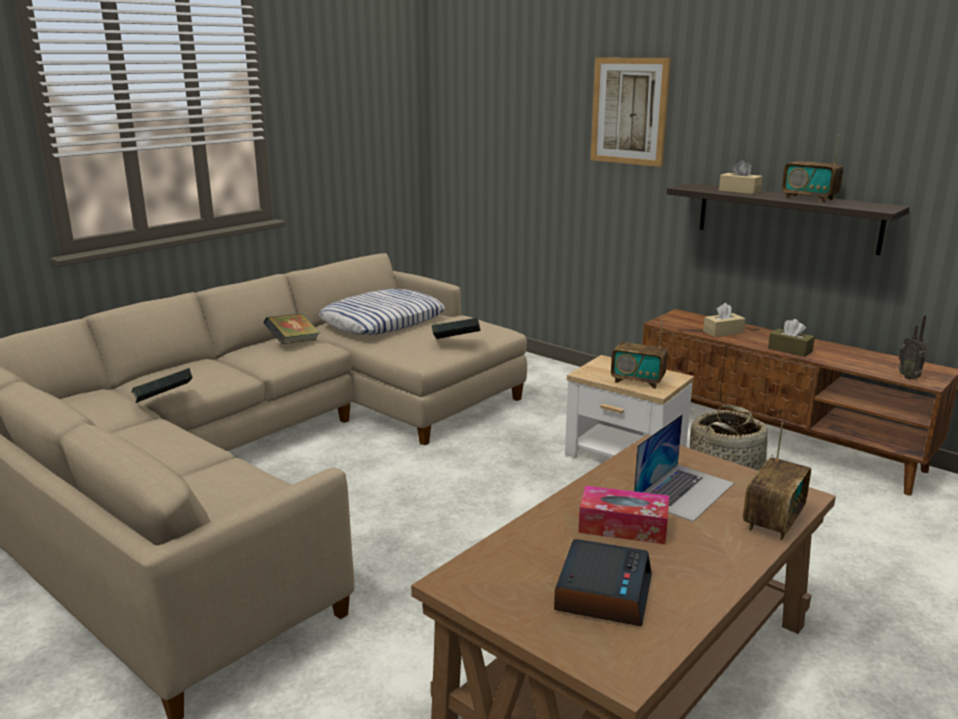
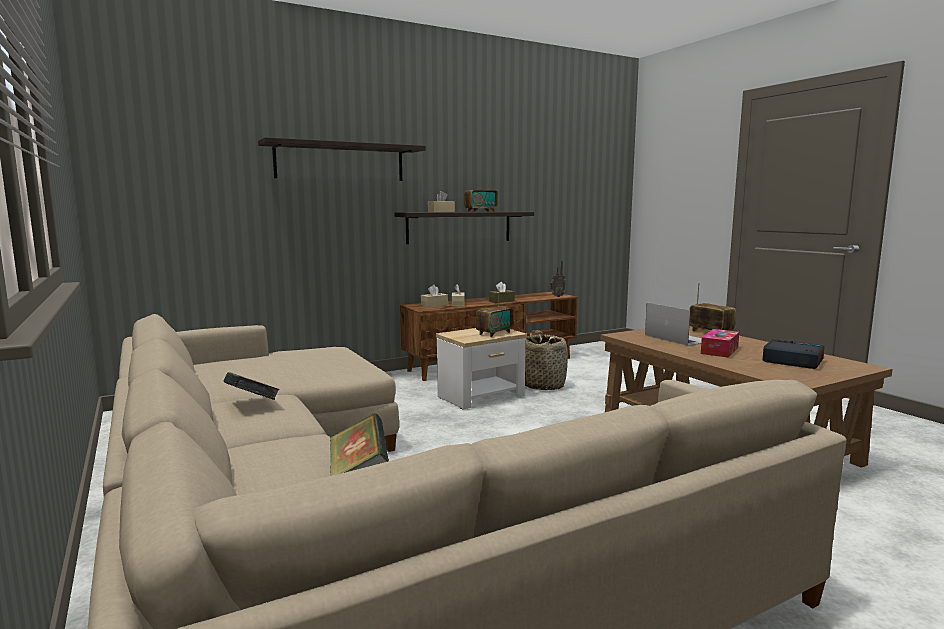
camera: 70 degrees left, 10 degrees down
(383, 321) = (250, 369): pillow -> none
(456, 342) = (352, 357): book -> none
(629, 111) = (340, 162): picture -> shelf
(697, 323) = (434, 305): none -> beige tissue box

